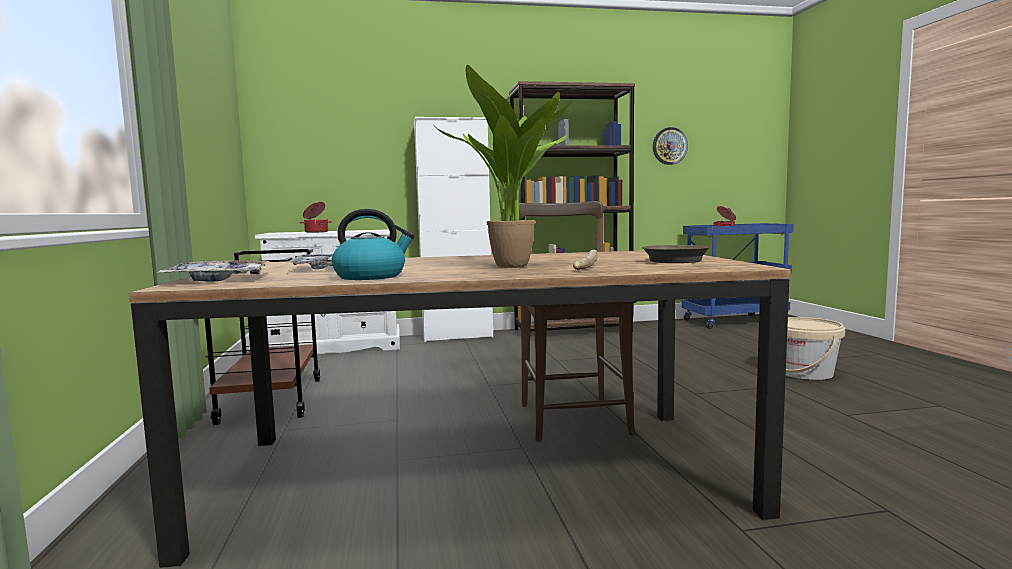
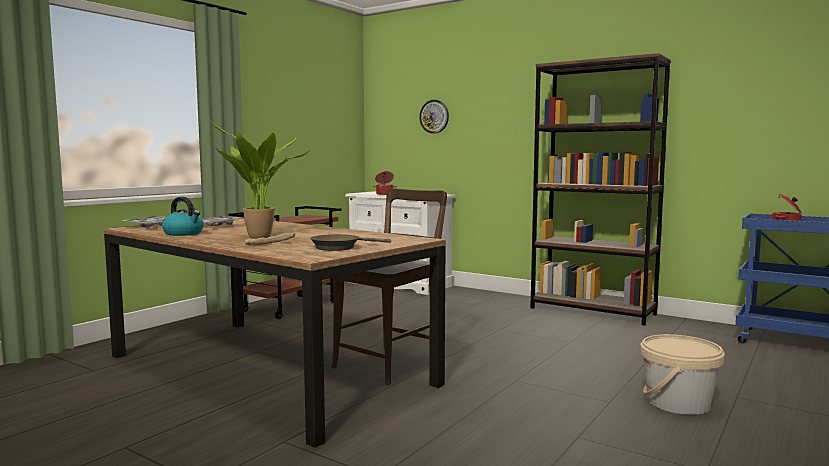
camera: 45 degrees right, 0 degrees up
(457, 336) = (489, 294): white cabinet -> none
(669, 146) = (741, 116): wall clock -> wall clock (434, 116)

